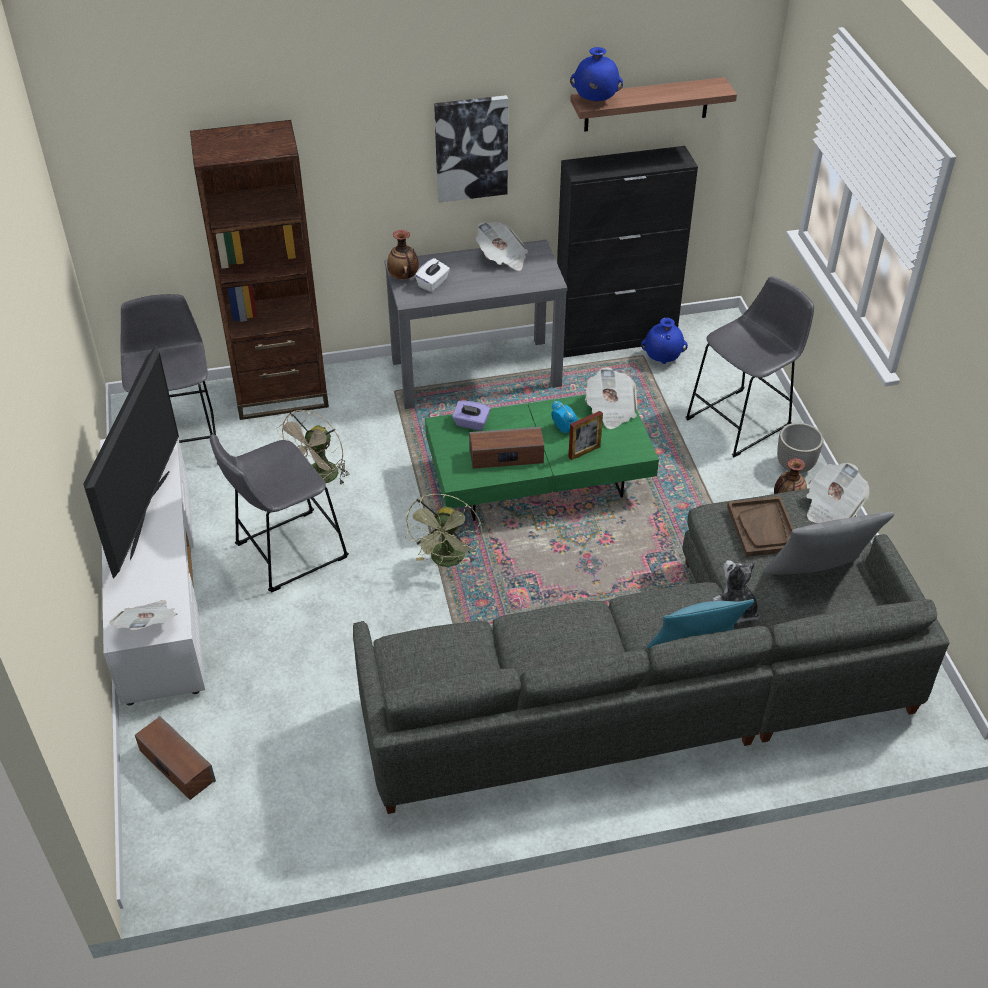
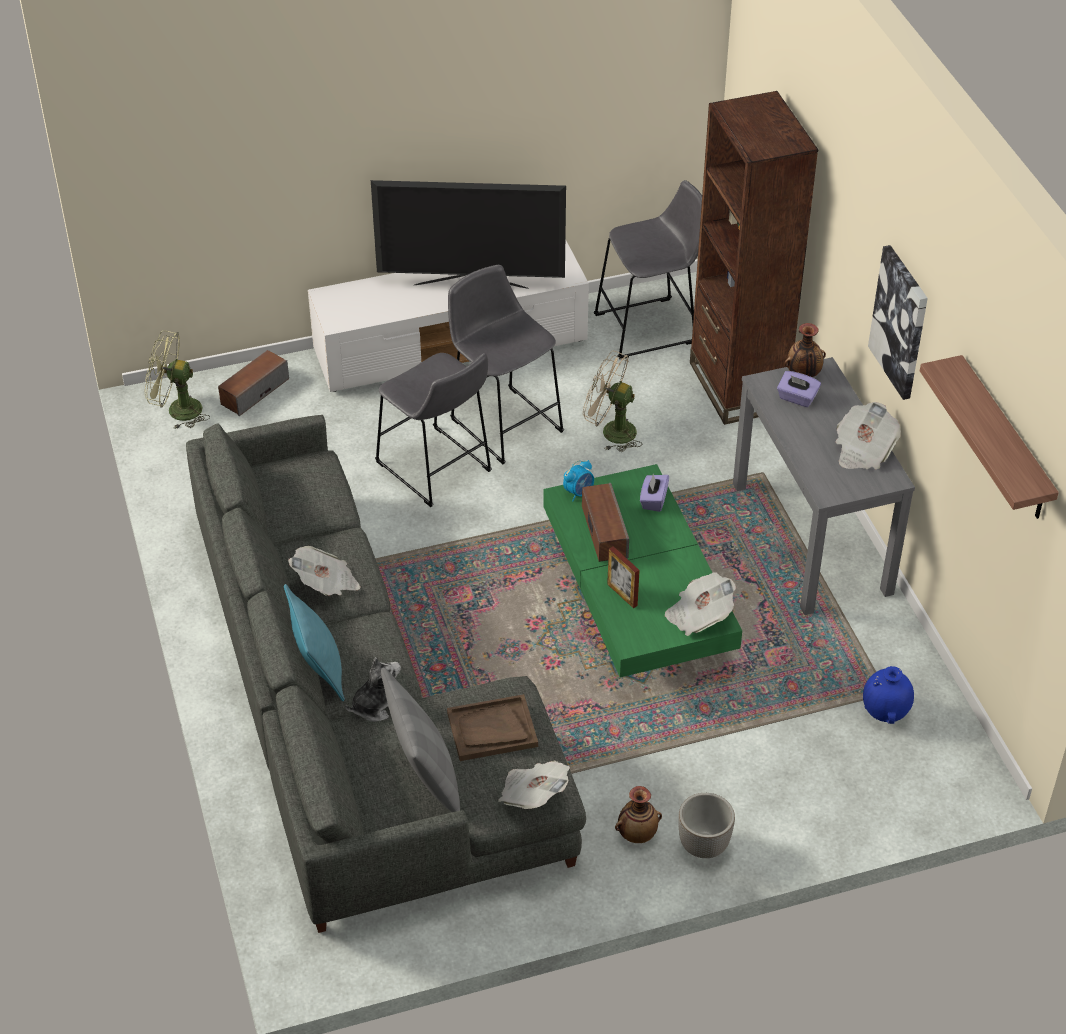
camera: 85 degrees right, 0 degrees up
(148, 626) = (337, 308): newspaper -> newspaper (326, 584)
(433, 283) = (797, 398): white tissue box -> purple tissue box
(447, 561) = (505, 538): green fan -> green fan (177, 410)
(564, 429) = (658, 576): alarm clock -> alarm clock (579, 492)
(595, 101) = (951, 375): blue vase -> none
(615, 338) = (915, 665): black cabinet -> none
(742, 421) = (780, 794): grey stool -> grey stool (436, 470)

